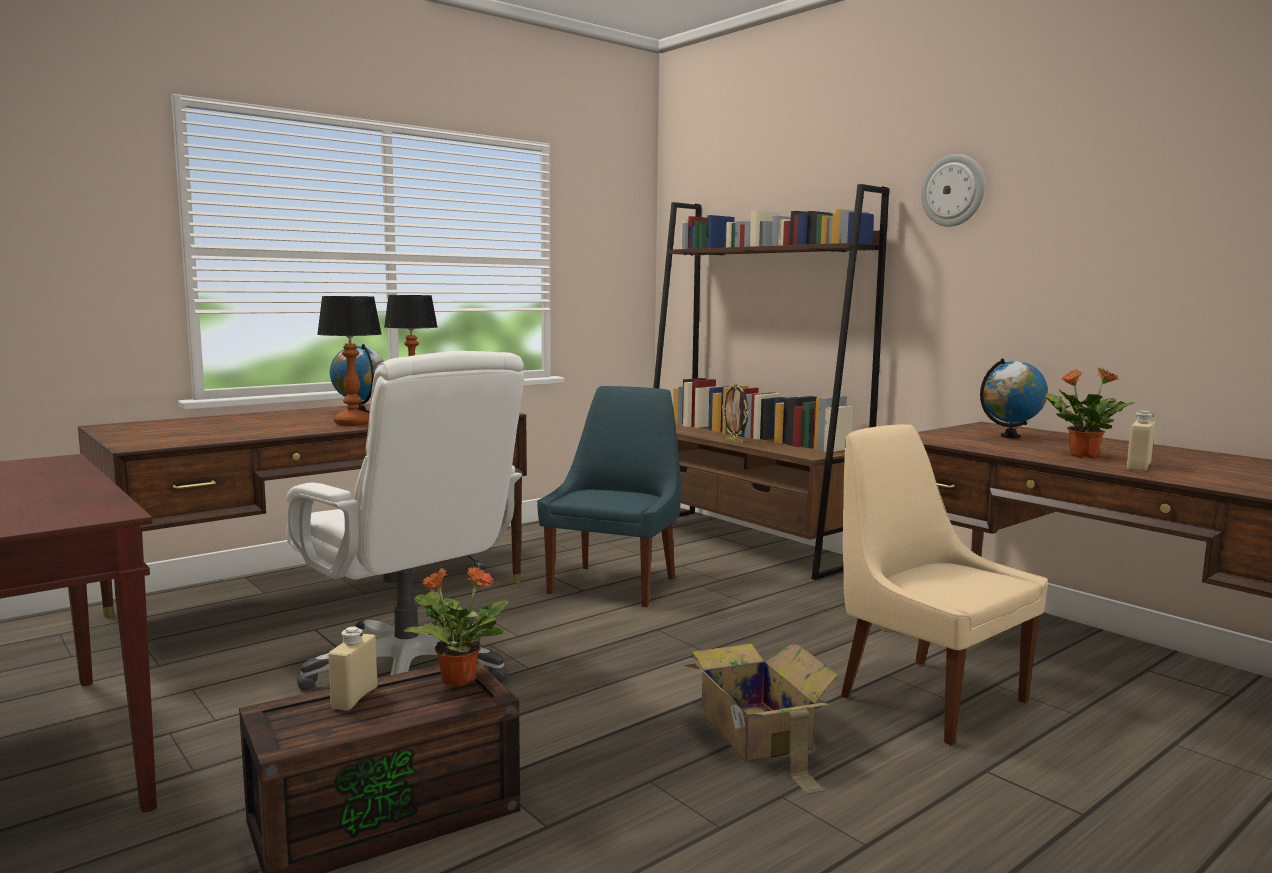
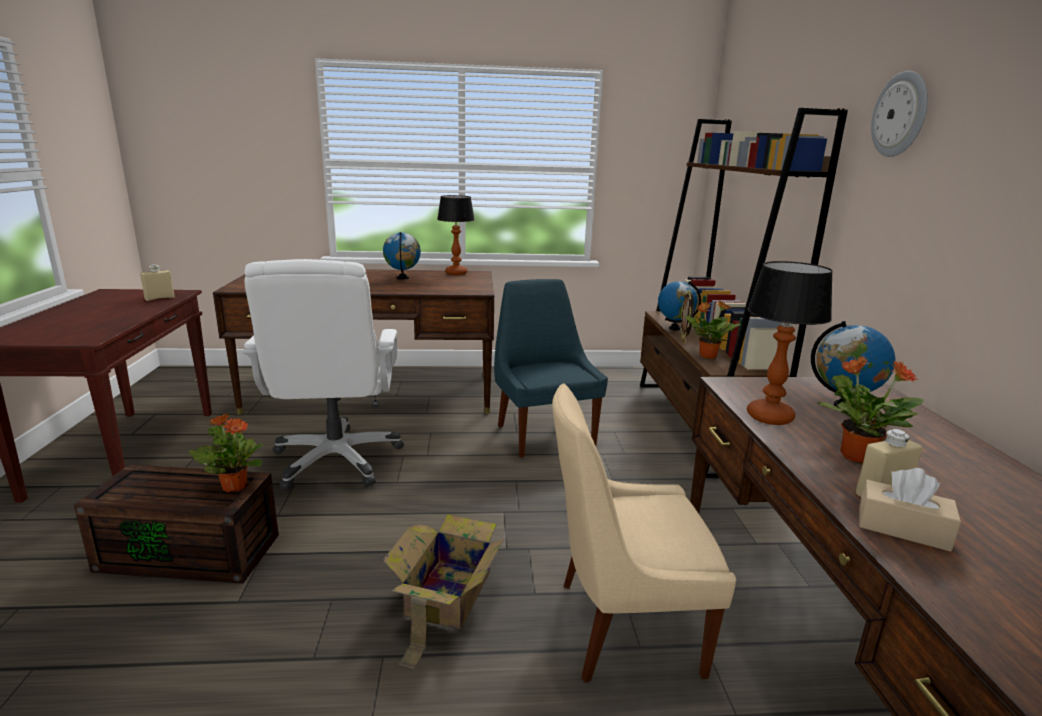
camera: 35 degrees right, 10 degrees up
(353, 423) = (373, 287): table lamp -> table lamp (769, 417)
(354, 697) = (175, 478): beige bottle -> beige bottle (159, 298)
(615, 584) = (543, 434): blue chair -> blue chair turned 75 degrees counterclockwise
(702, 435) = (674, 328): none -> globe
(779, 449) = (707, 356): none -> potted plant
(926, 697) = (621, 627): beige chair -> beige chair turned 90 degrees counterclockwise
(1183, 476) = (902, 528): none -> beige tissue box

